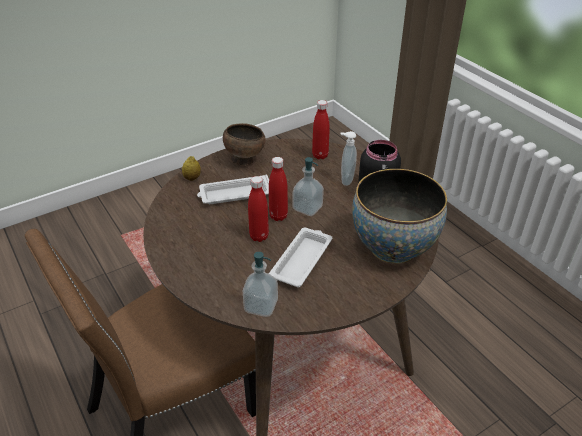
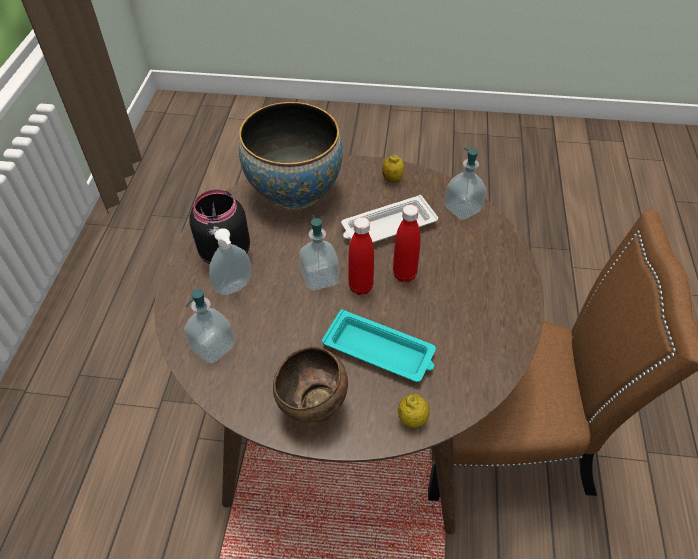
camera: 140 degrees left, 10 degrees up
(234, 194) = (380, 351): white tray -> turquoise tray
(320, 155) = (213, 347): red bottle -> soap dispenser
(340, 300) = (392, 179): none -> lemon

